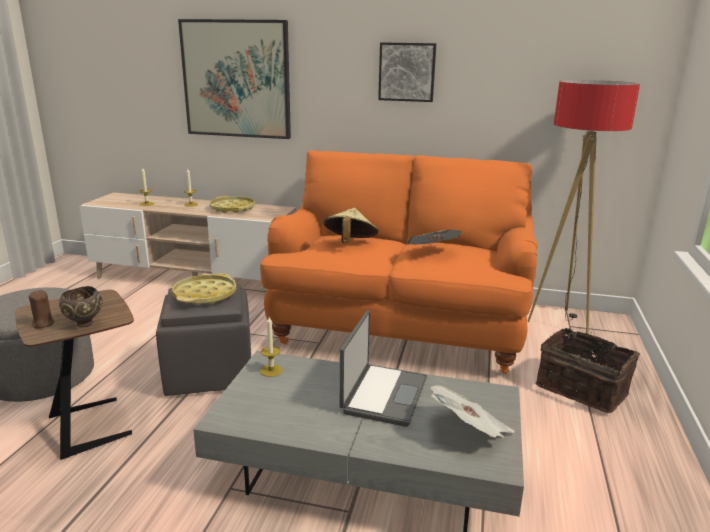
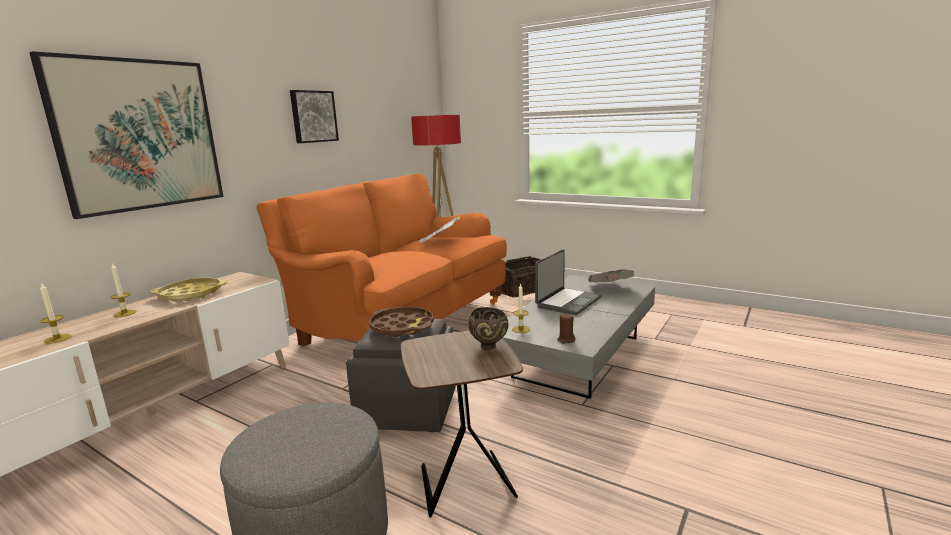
camera: 70 degrees left, 5 degrees down
(43, 324) = (475, 366): brown candle -> brown candle (566, 340)
(205, 295) = (402, 327): yellow tray -> brown tray
(350, 244) = (396, 256): beige hat -> none
(383, 395) = (567, 302): laptop -> laptop turned 90 degrees clockwise

